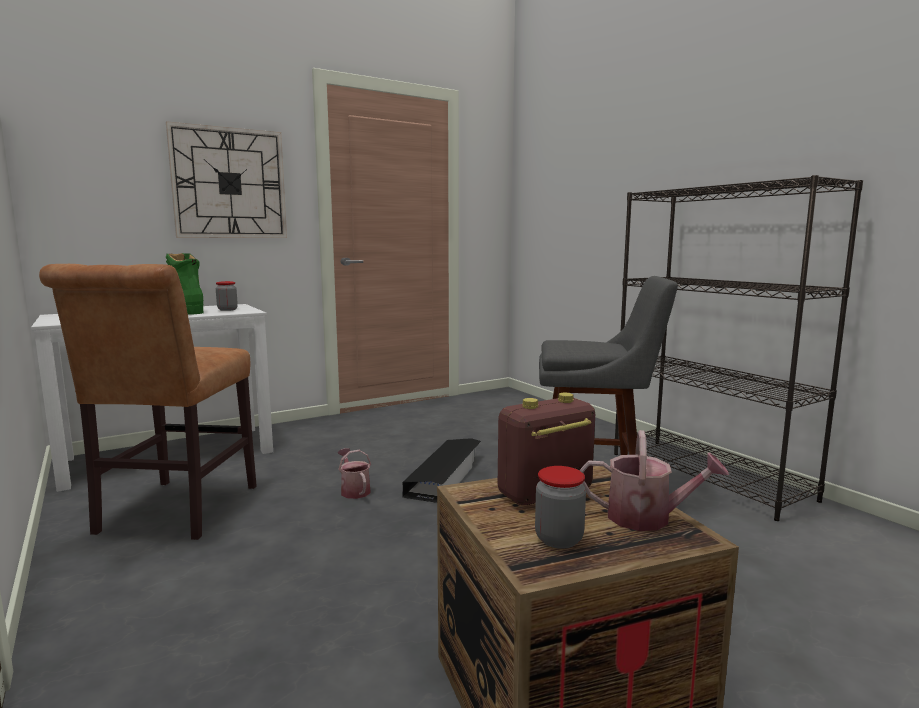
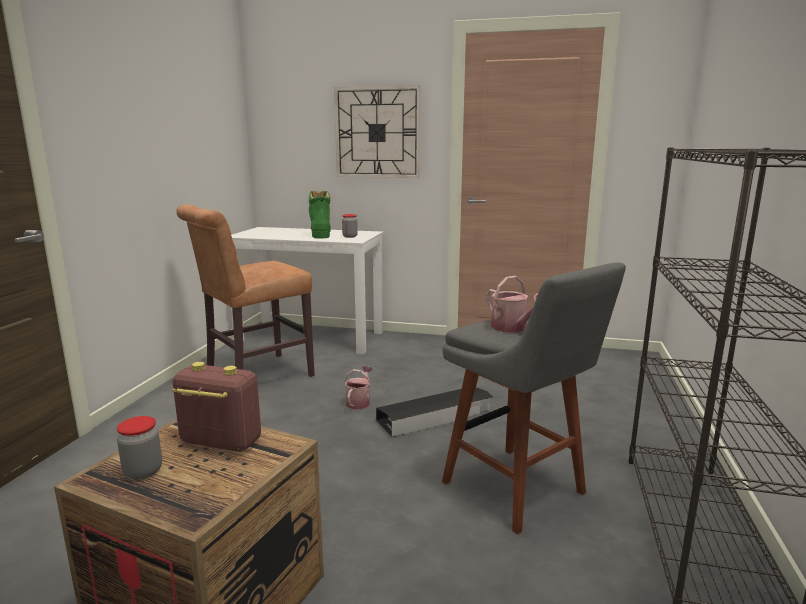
camera: 45 degrees right, 5 degrees up
(647, 517) = (214, 490): watering can -> watering can (512, 328)

